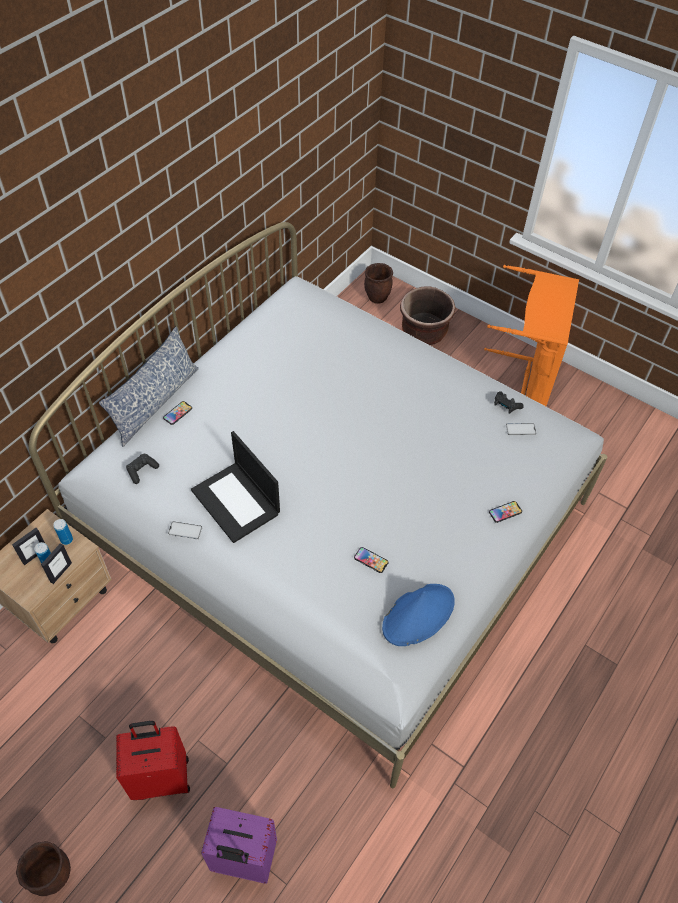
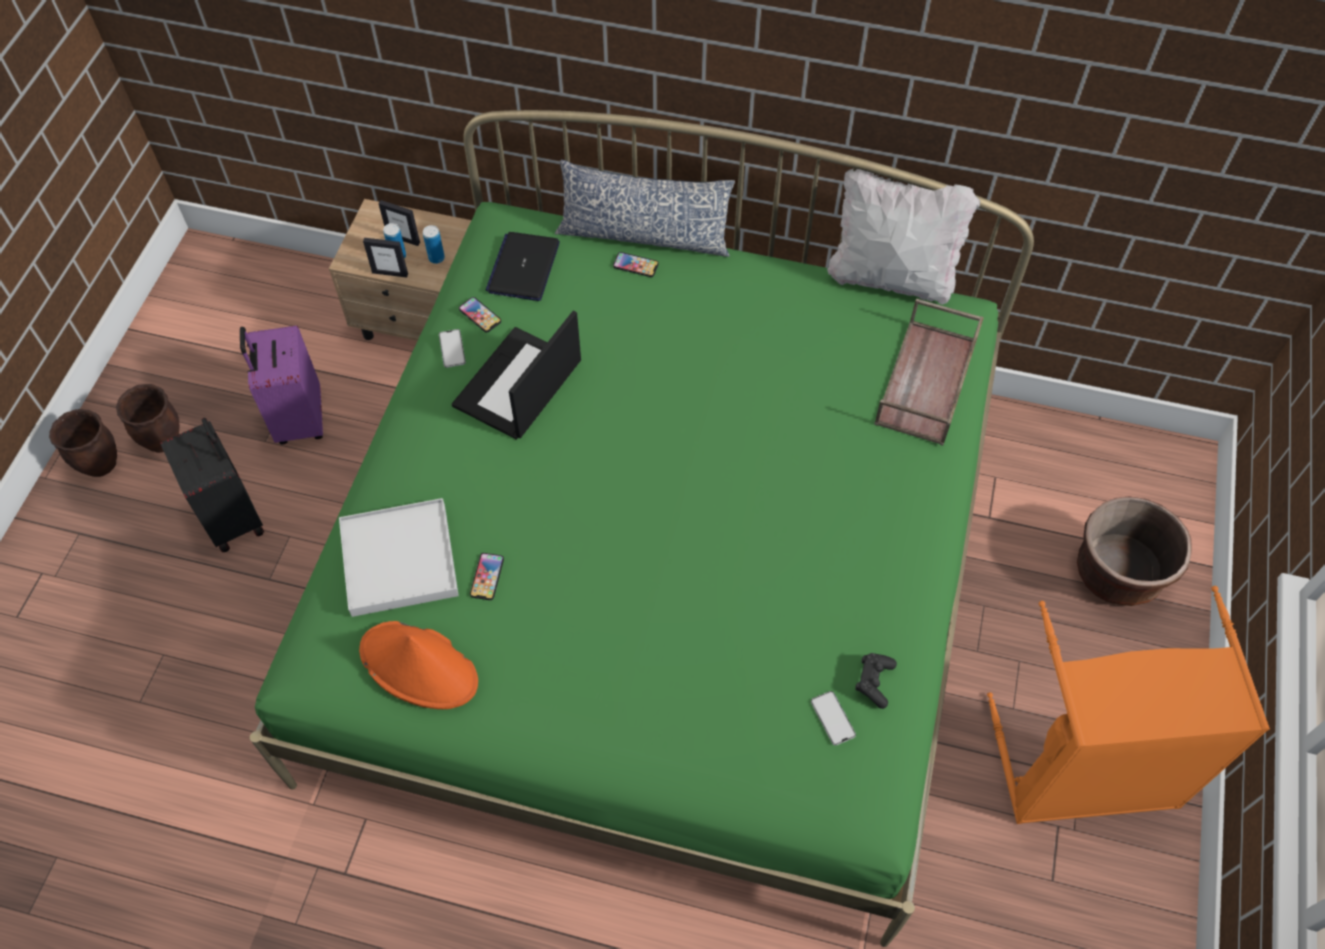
camera: 70 degrees right, 5 degrees up
(142, 471) = (523, 267): black game controller -> laptop
(161, 777) = (234, 517): red suitcase -> black suitcase
(243, 859) = (158, 643): purple suitcase -> purple suitcase (298, 419)
(259, 306) = (891, 278): none -> white pillow
(336, 525) = (663, 576): white bed -> green bed
(337, 606) = (399, 560): none -> white tray
(338, 317) = (927, 383): none -> brown tray
(377, 298) = (1146, 477): brown planter -> brown planter (164, 440)
(418, 615) = (419, 666): blue hat -> orange hat
(505, 512) = (649, 738): phone -> phone (480, 315)

